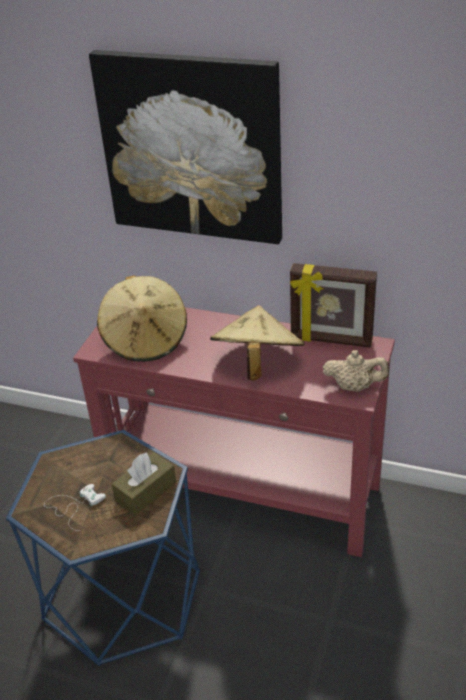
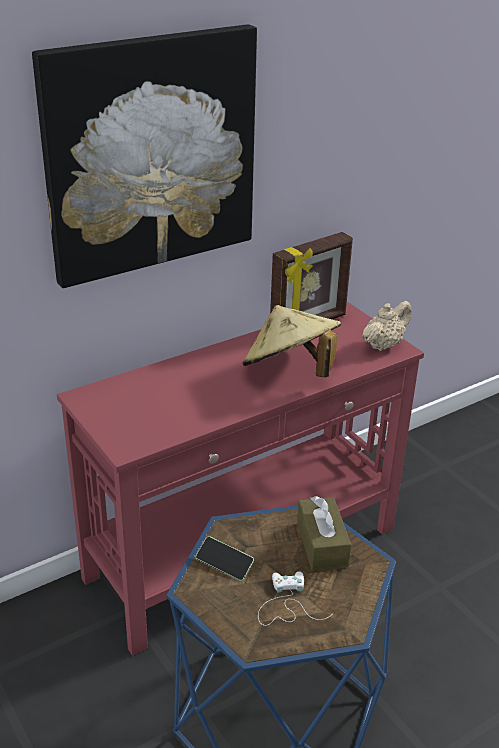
camera: 55 degrees left, 5 degrees down
(84, 459) = (224, 564): none -> phone
(145, 340) = (160, 410): beige hat -> none

